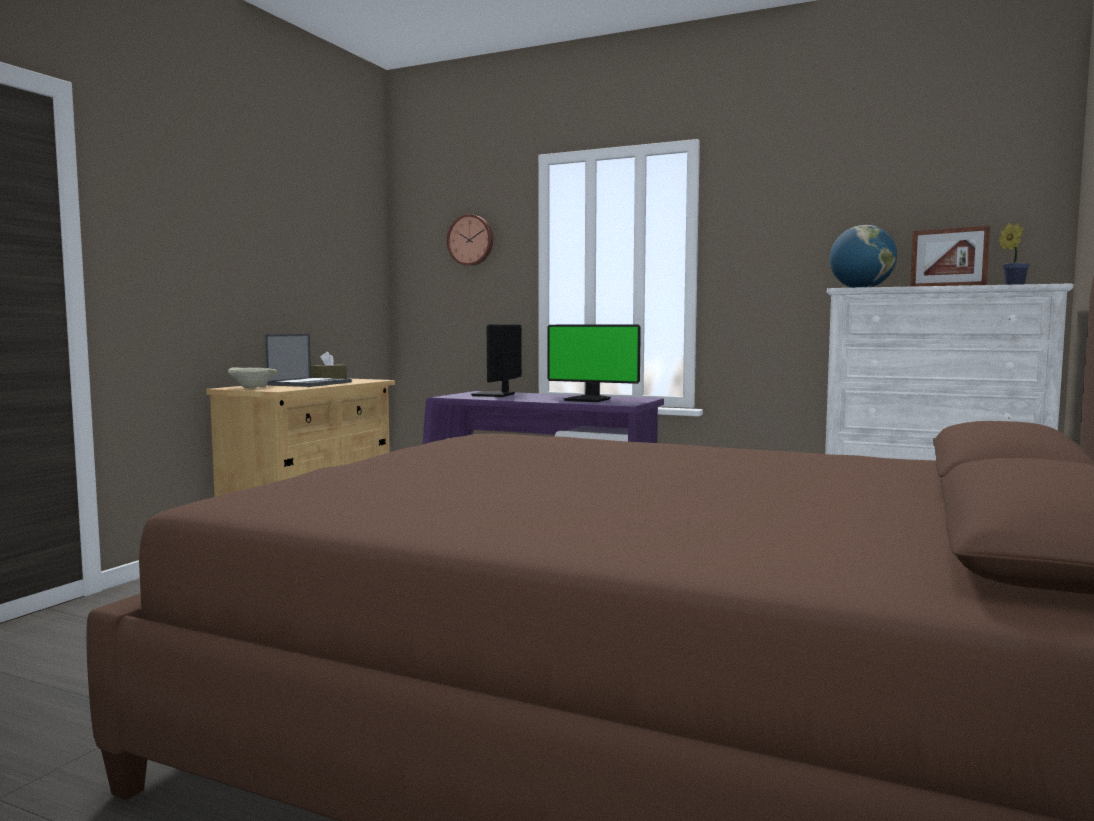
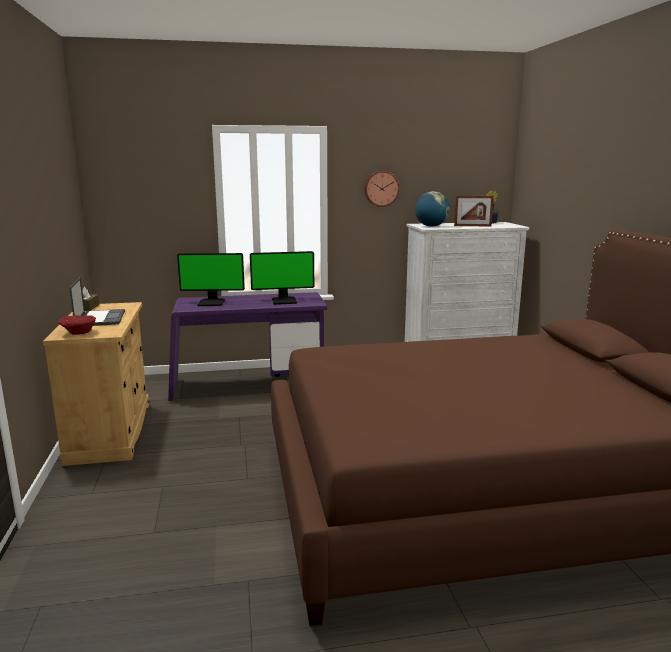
camera: 35 degrees left, 10 degrees up
(253, 387) = (79, 333): beige bowl -> red bowl
(471, 240) = (158, 185): wall clock -> wall clock (381, 188)
(495, 395) = (212, 303): monitor -> monitor turned 75 degrees counterclockwise

